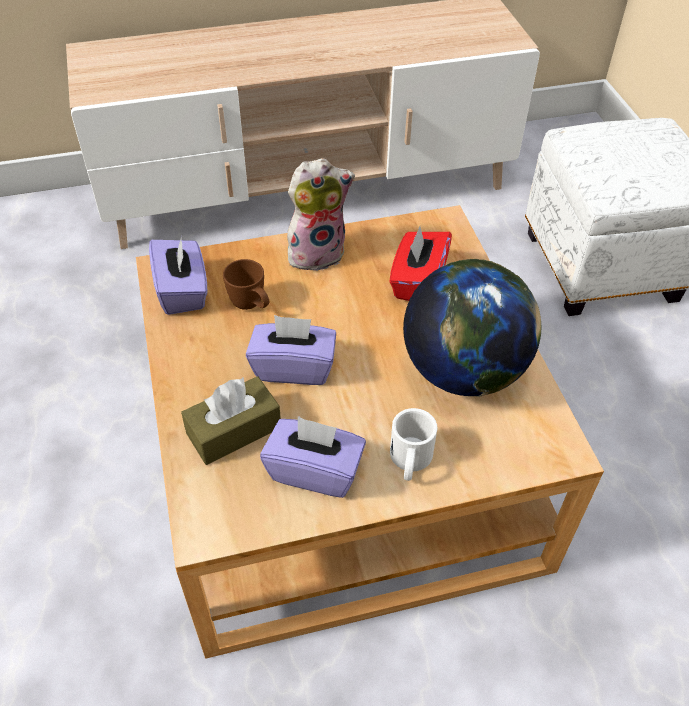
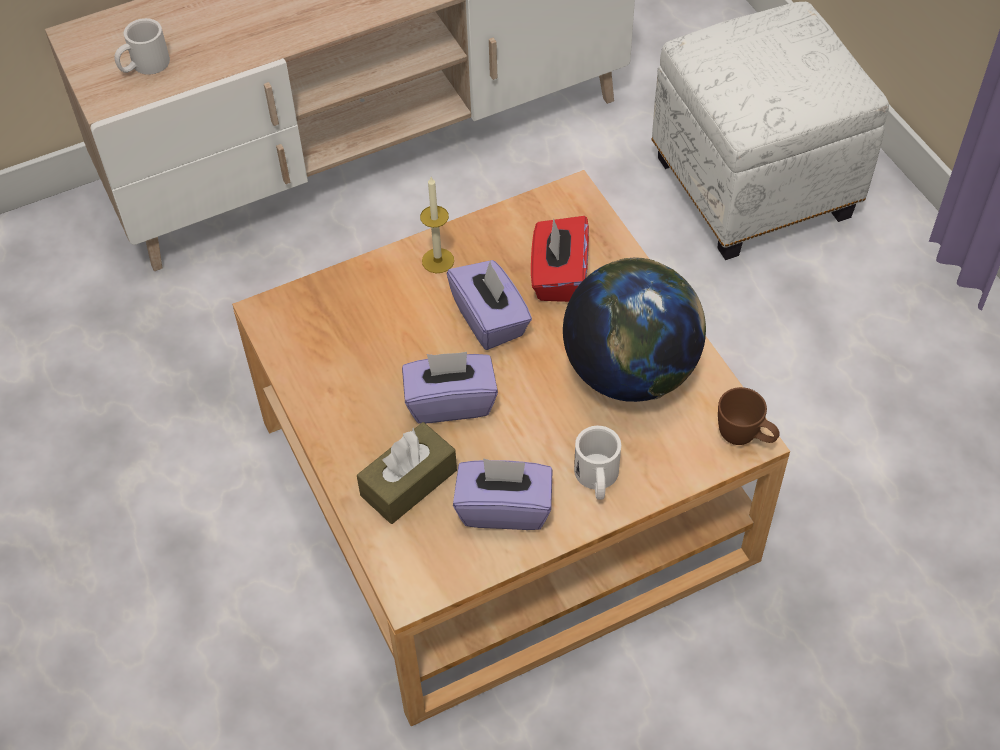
camera: 10 degrees left, 5 degrees up
(128, 76) = (144, 66): none -> white mug
(183, 291) = (301, 336): purple tissue box -> purple tissue box (490, 319)
(251, 306) = (383, 339): brown mug -> brown mug (745, 438)
(317, 253) = (438, 260): plush toy -> candle

